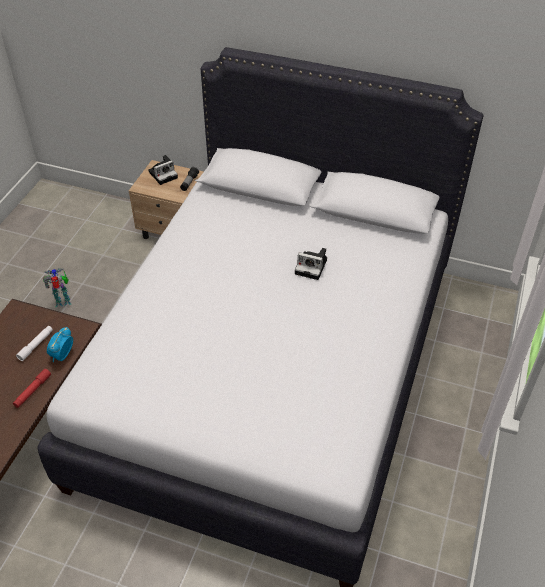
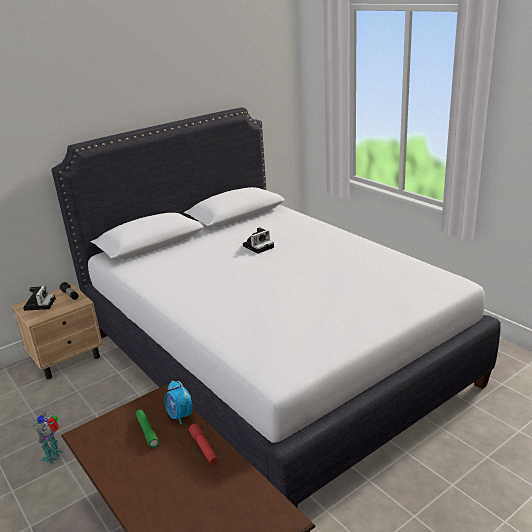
camera: 55 degrees left, 20 degrees down
(36, 345) = (147, 431): white flashlight -> green flashlight

